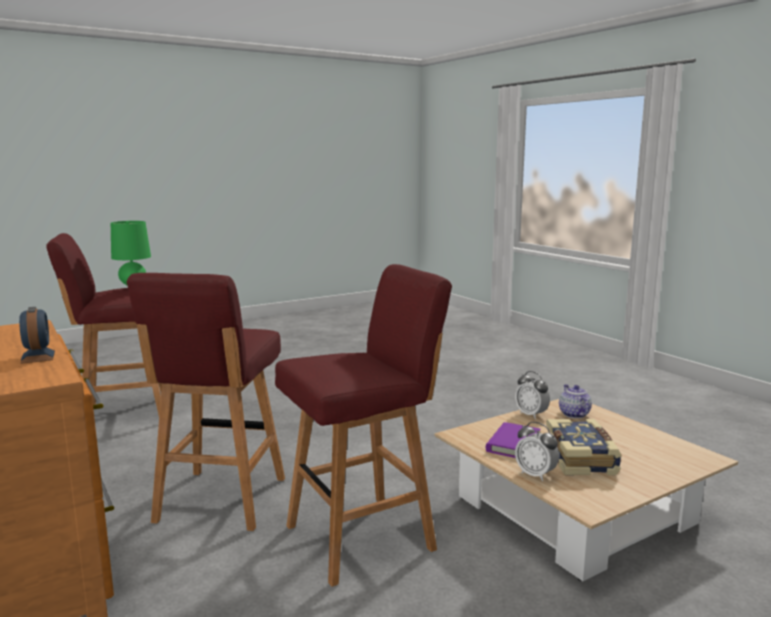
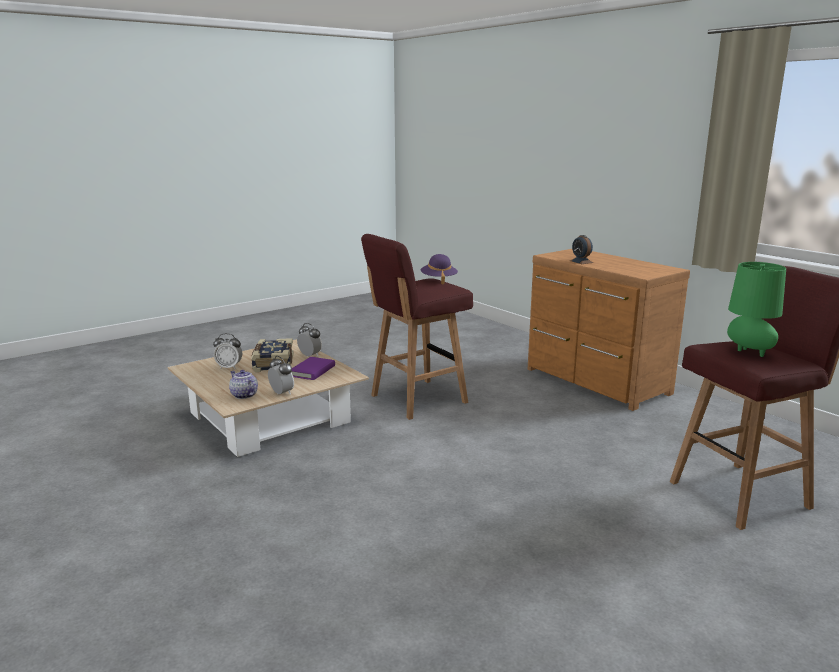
camera: 175 degrees right, 5 degrees up
(220, 501) = (525, 414): red stool -> none
(317, 372) = (438, 280): none -> purple hat
(573, 414) = (243, 395): teapot -> teapot turned 150 degrees clockwise
(640, 455) = (229, 367): none -> alarm clock

